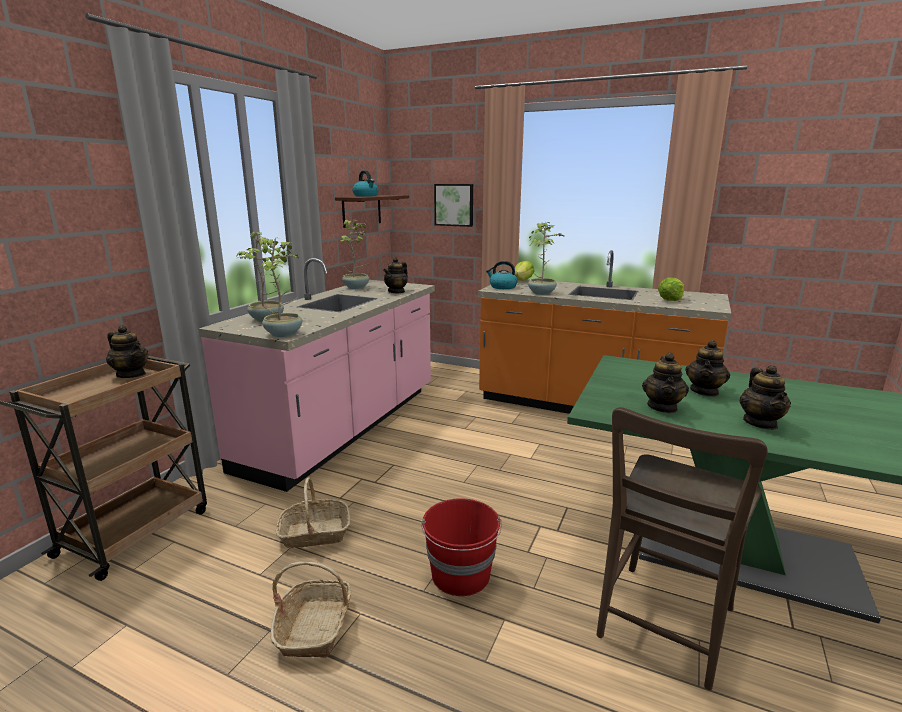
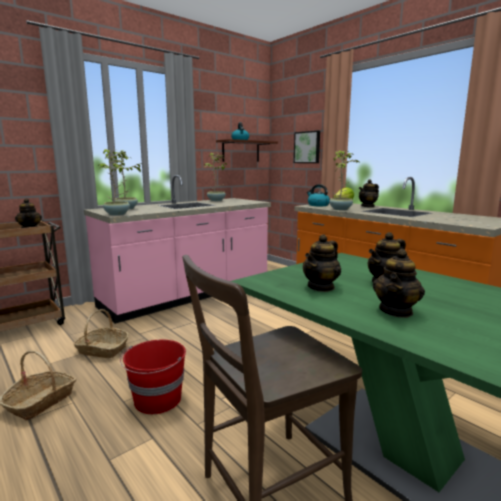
camera: 25 degrees right, 5 degrees down
(396, 291) = (236, 203): teapot -> teapot (368, 206)
(670, 300) = (449, 219): lettuce -> none

